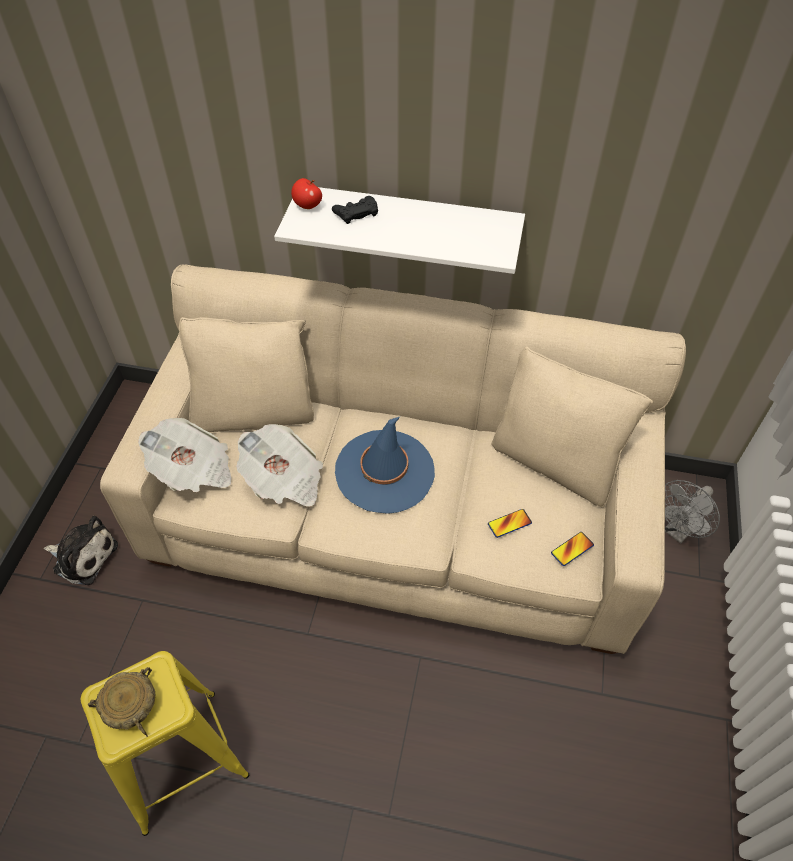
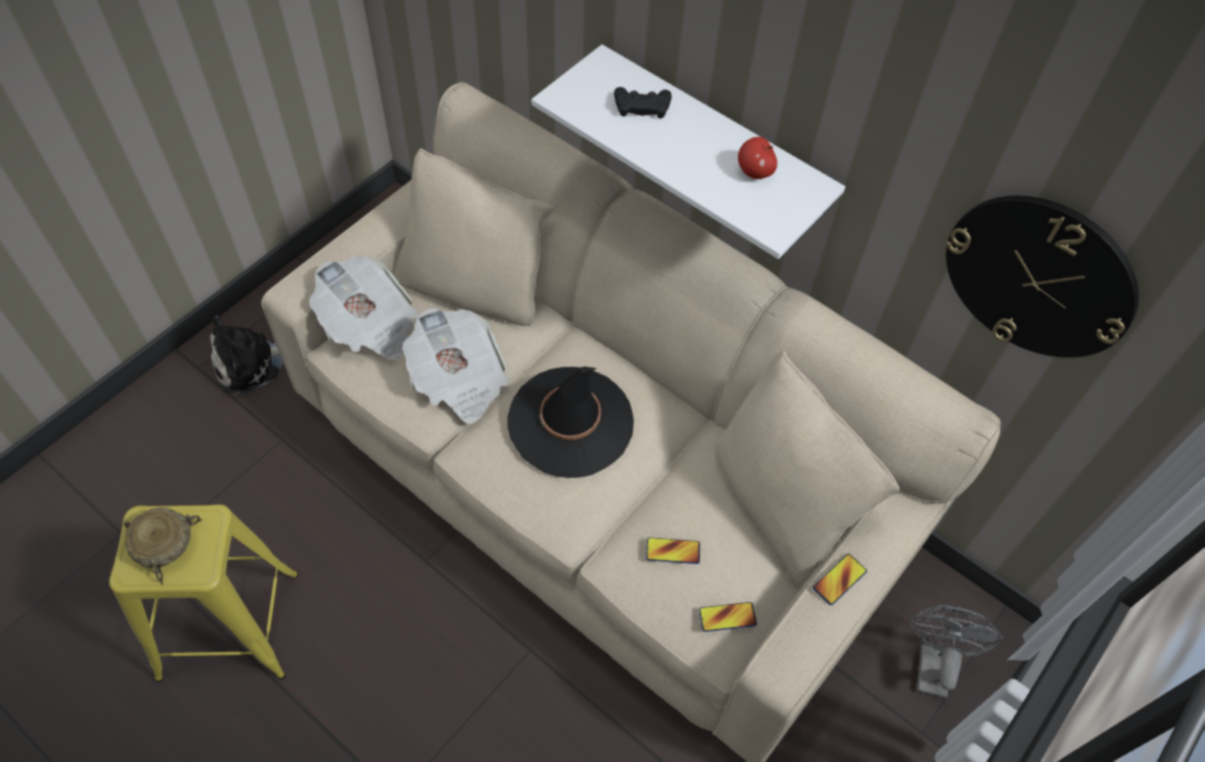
camera: 25 degrees right, 5 degrees up
(83, 556) = (251, 363): plush toy -> plush toy turned 105 degrees clockwise
(307, 206) = (593, 75): apple -> apple (755, 172)
(385, 471) = (570, 422): blue hat -> black hat
(634, 485) = (839, 580): none -> phone
(678, 531) = (932, 663): grey fan -> grey fan turned 120 degrees clockwise
(685, 217) = (1039, 276): none -> wall clock

